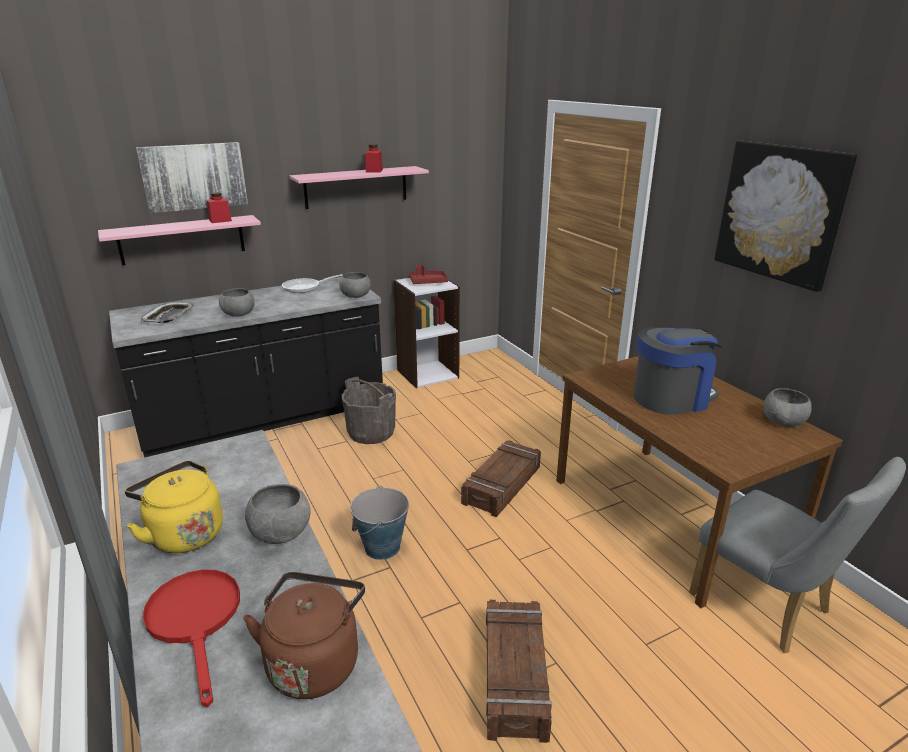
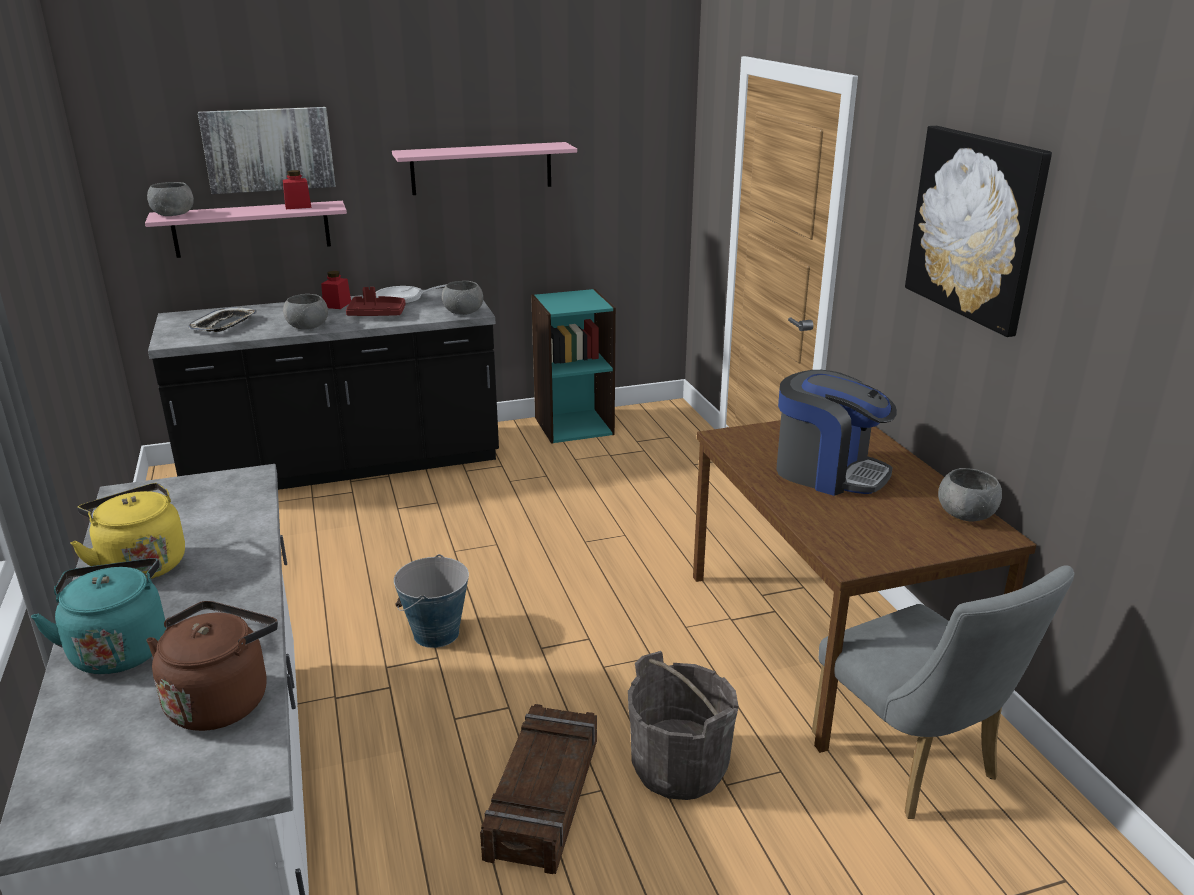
camera: 10 degrees right, 0 degrees up
(196, 621) = (119, 648): red frying pan -> turquoise kettle
(281, 533) = (244, 574): grey bowl -> grey bowl (173, 215)
(371, 432) = (472, 494): grey bucket -> grey bucket (679, 766)
(374, 171) = (504, 147): red jar -> red jar (337, 305)
(427, 373) = (573, 425): white bookcase -> turquoise bookcase
(428, 282) = (575, 300): red tray -> red tray (377, 314)
(501, 485) = (616, 575): crate -> none
(671, 398) = (828, 472): coffee machine -> coffee machine turned 45 degrees clockwise

